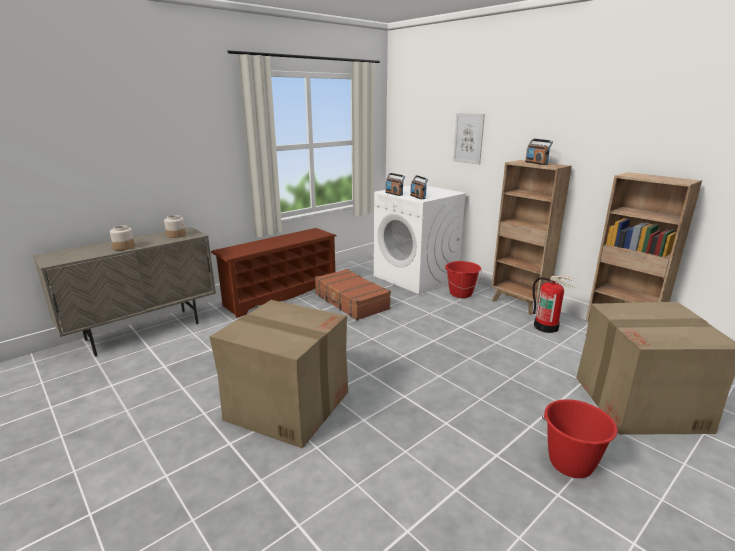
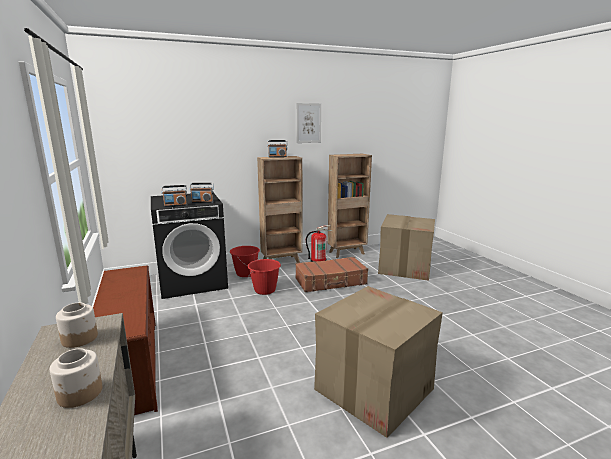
camera: 70 degrees left, 5 degrees down
(351, 302) = (205, 322): brown suitcase -> brown suitcase (331, 281)
(416, 277) = (193, 281): white washing machine -> black washing machine
(468, 138) = (204, 145): picture -> picture (308, 123)
(570, 463) = (450, 298): red bucket -> red bucket (265, 290)

